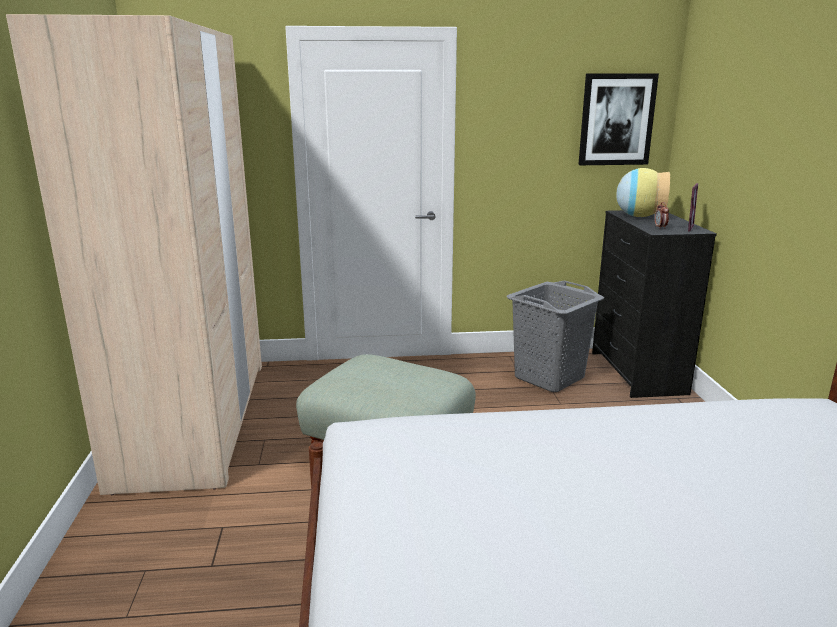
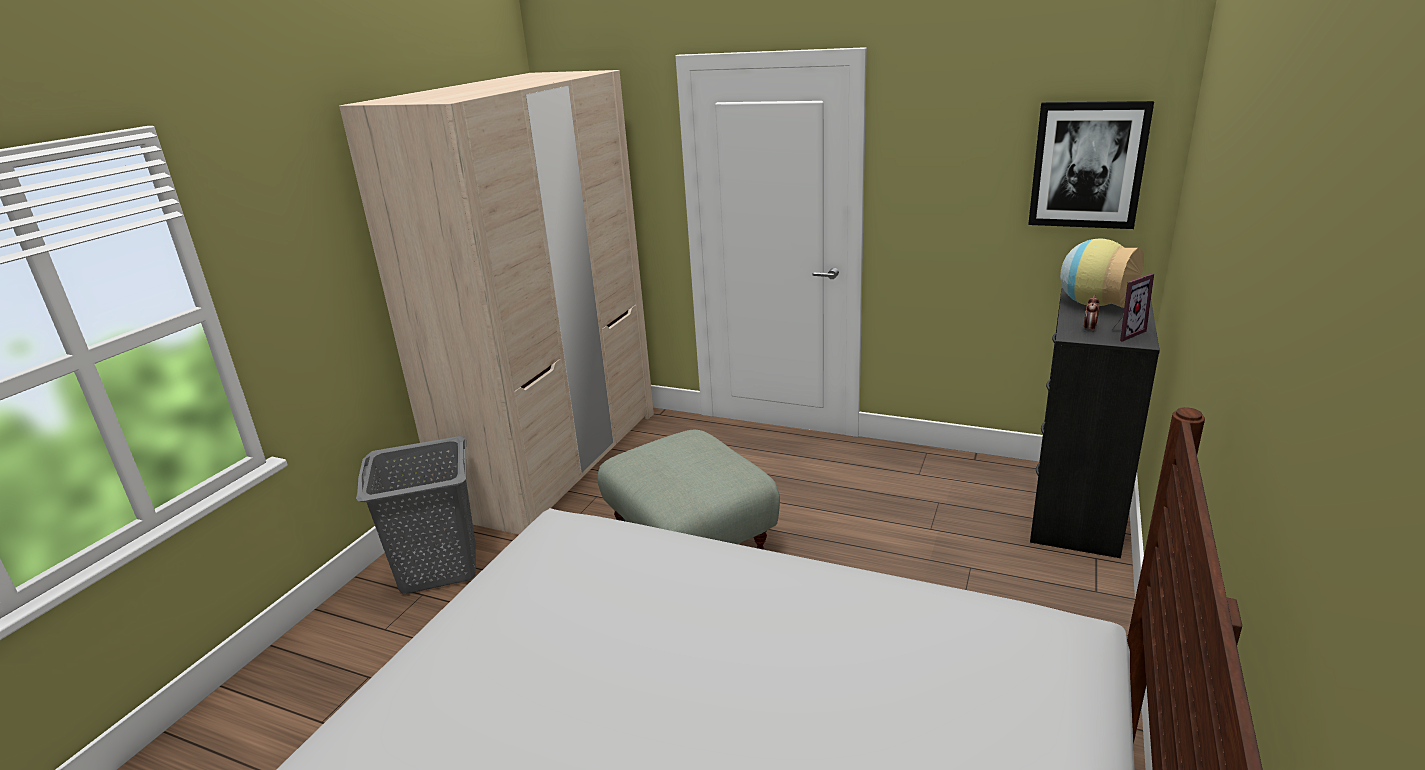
camera: 30 degrees right, 5 degrees up
(549, 378) = (949, 492): grey laundry basket -> grey laundry basket (439, 567)

